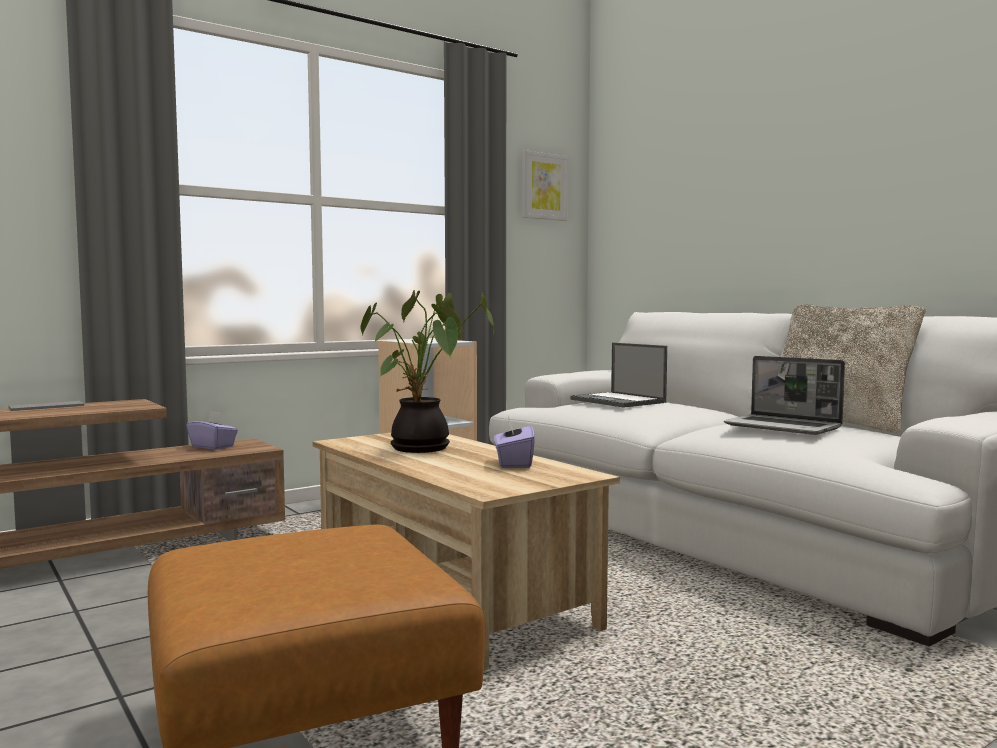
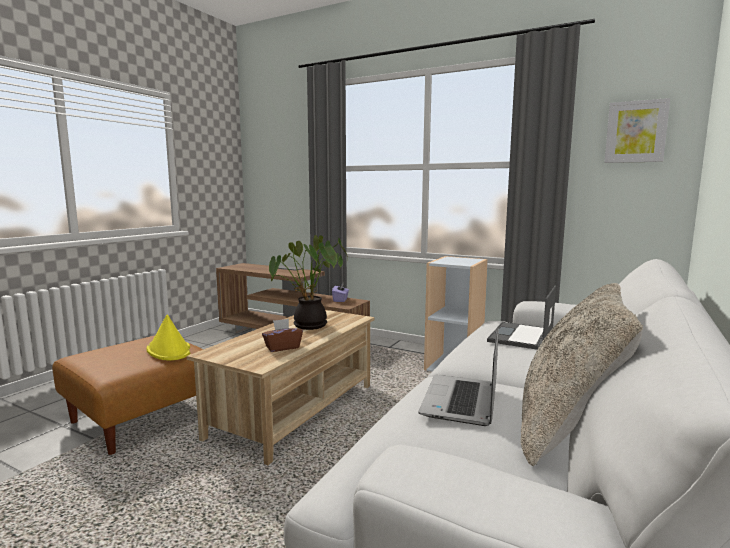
camera: 65 degrees right, 5 degrees up
(337, 540) = (169, 350): none -> yellow hat
(513, 463) = (282, 347): purple tissue box -> brown tissue box

